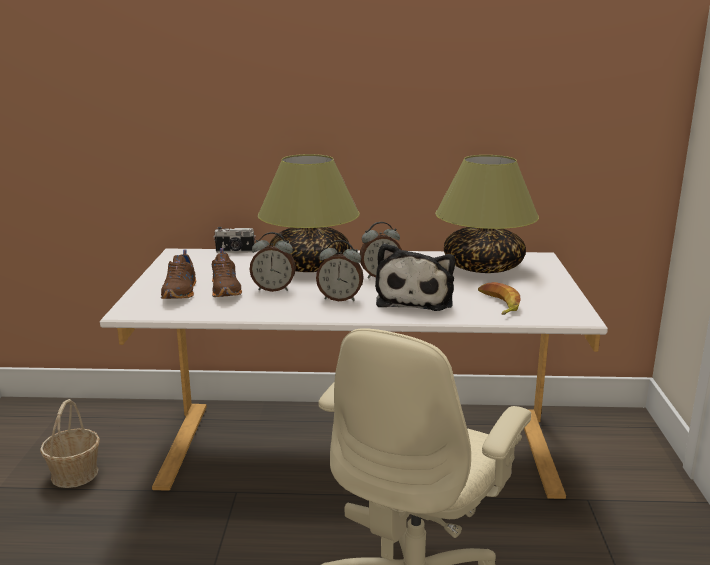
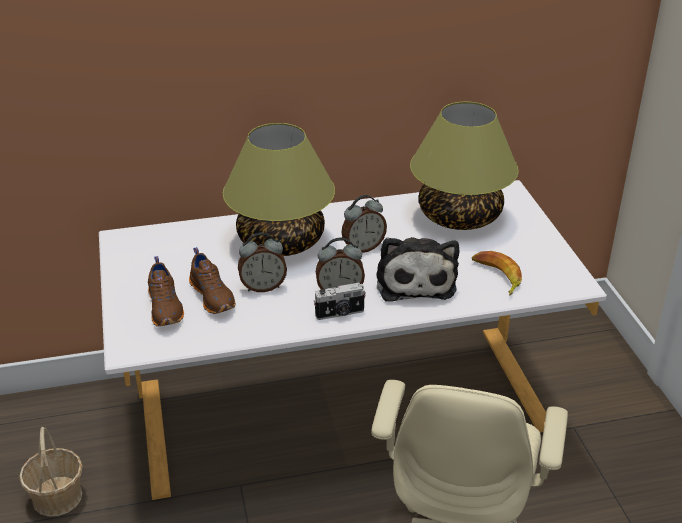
camera: 15 degrees left, 15 degrees up
(235, 251) = (184, 226): camera -> camera (340, 314)

